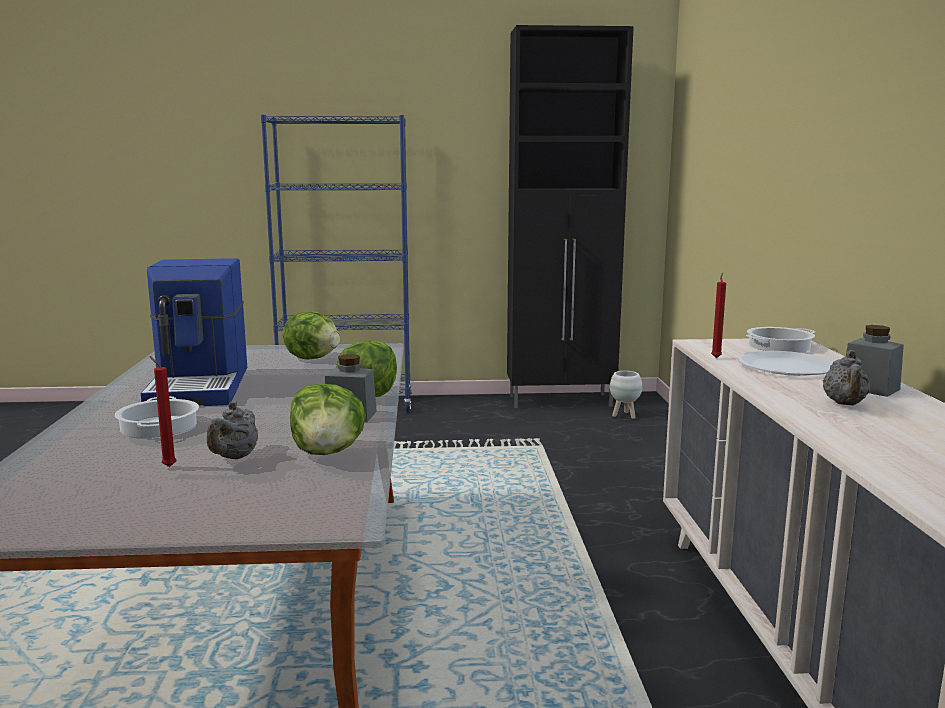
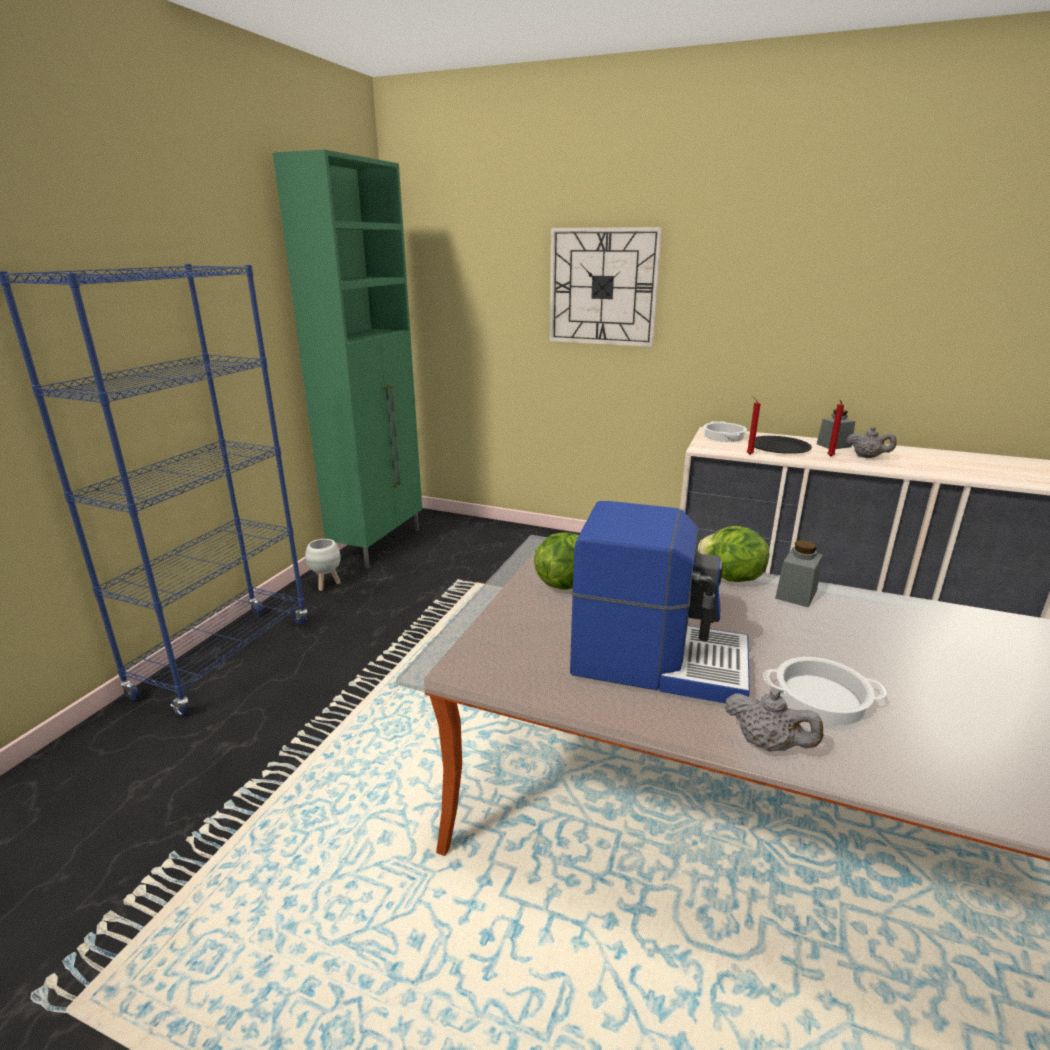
camera: 65 degrees left, 10 degrees up
(167, 466) = (957, 700): red candle -> red candle (830, 456)
(234, 457) = (924, 662): grey teapot -> grey teapot (767, 744)
(328, 452) = (904, 618): lettuce -> none
(562, 401) = (379, 544): black cabinet -> green cabinet
(624, 416) = (446, 533): white planter -> white planter (327, 585)
(765, 140) = (603, 287): none -> wall clock
(787, 367) = (779, 447): white plate -> black plate

